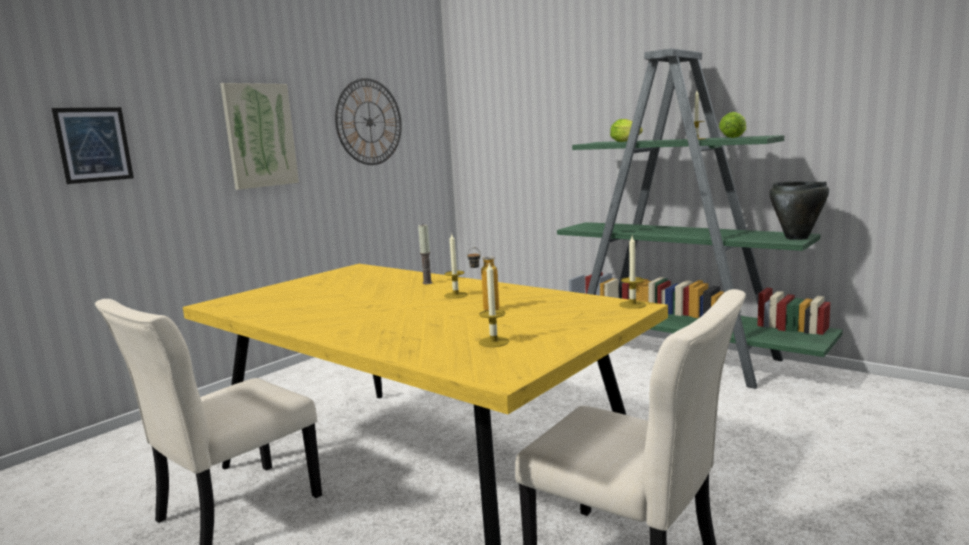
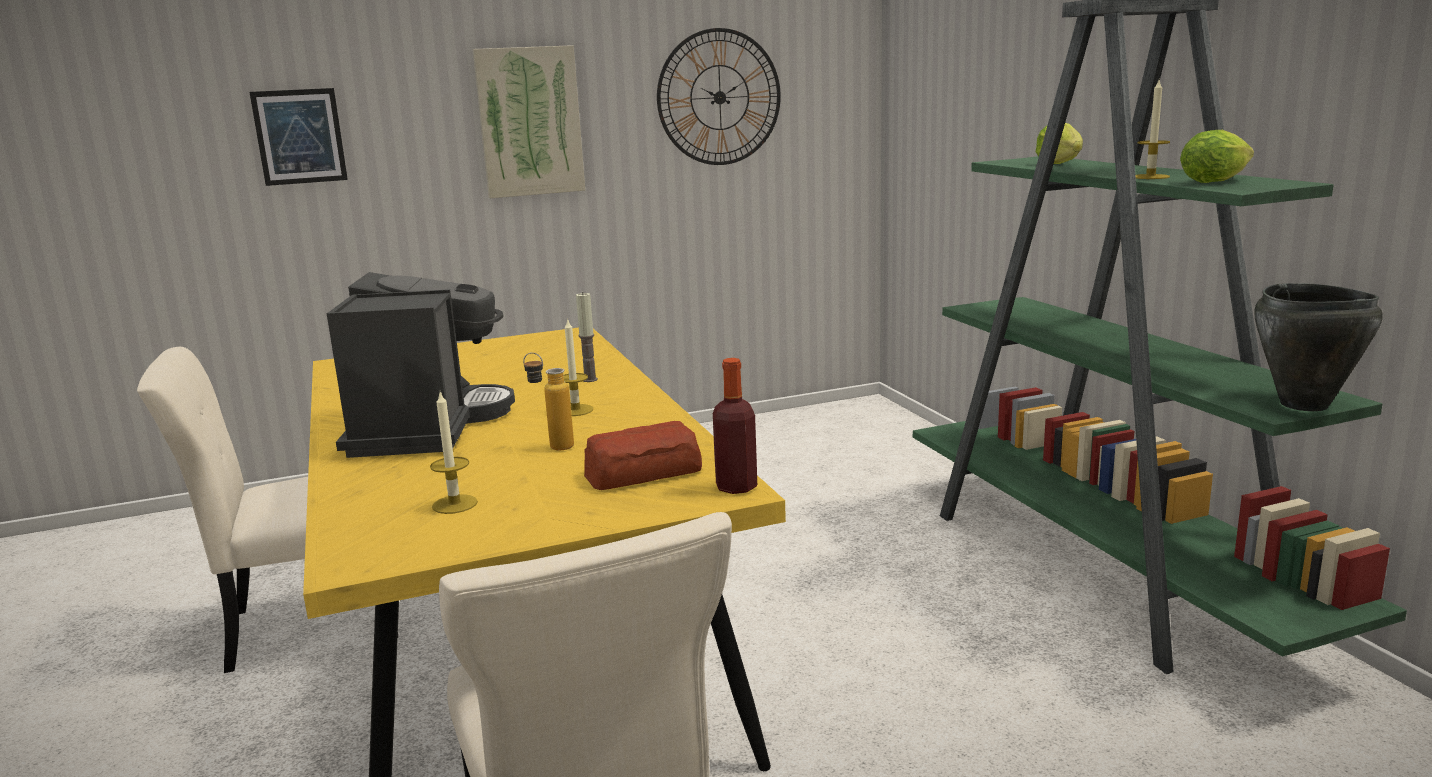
camera: 30 degrees right, 5 degrees up
(374, 318) = (425, 427): none -> coffee machine
(569, 309) = (645, 472): none -> bread
(632, 304) = (736, 487): candle -> bottle

